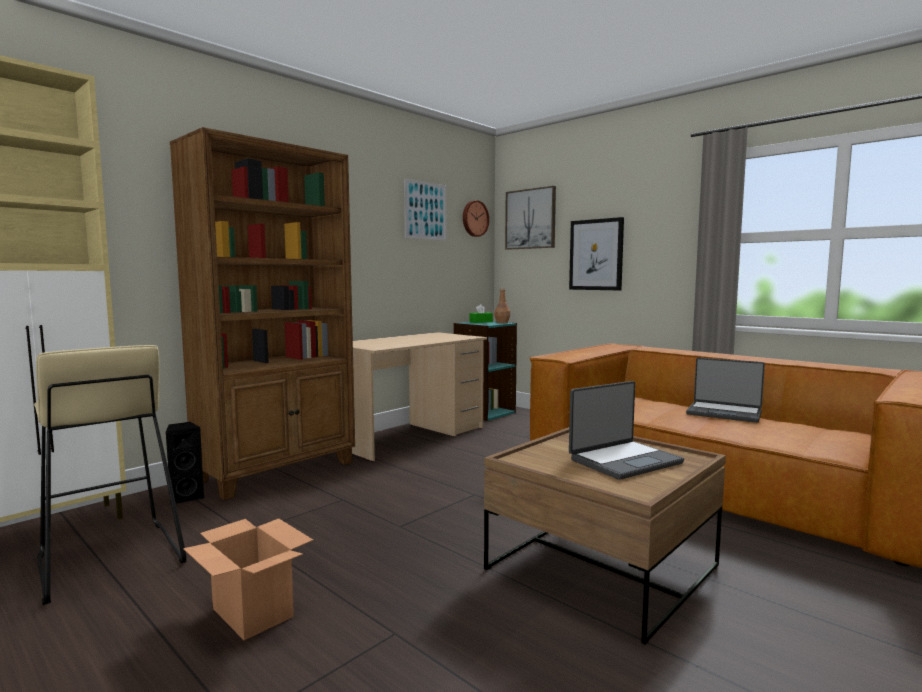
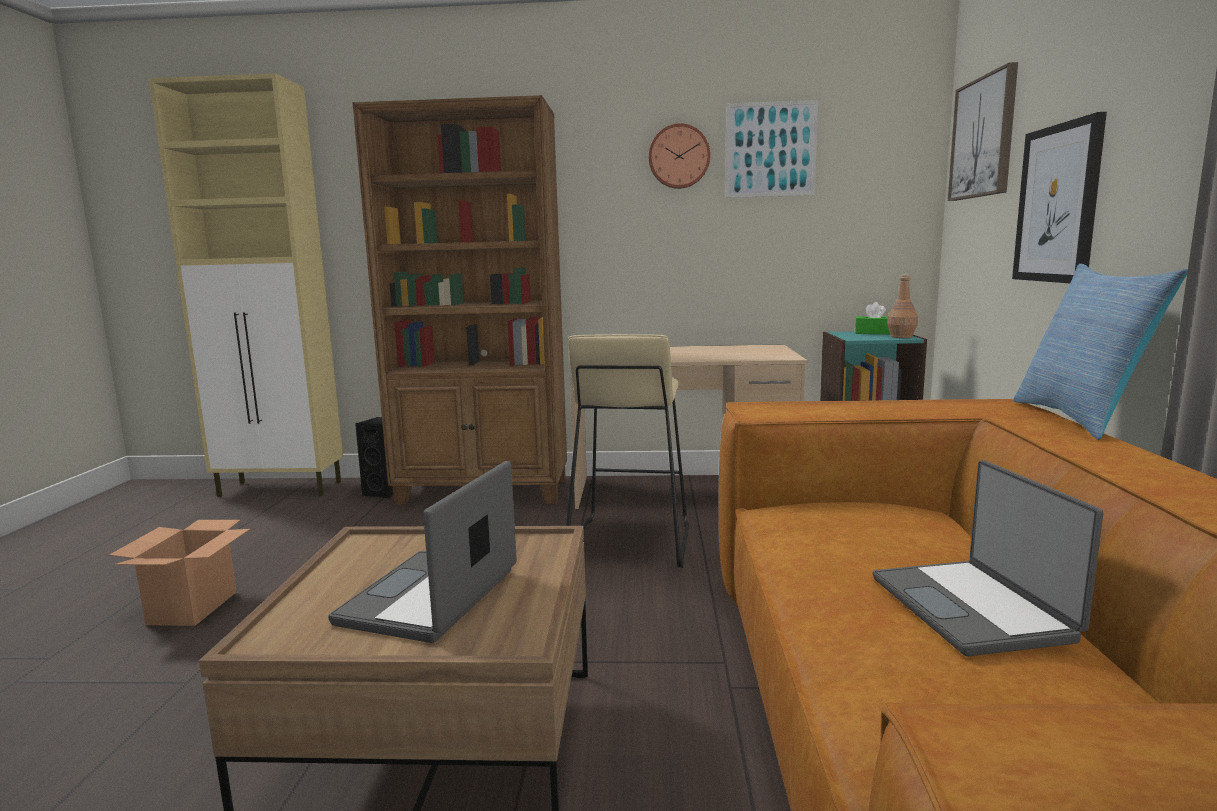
camera: 50 degrees right, 5 degrees up
(109, 560) = (247, 526): beige stool -> beige stool (629, 542)
(474, 218) = (889, 150): wall clock -> wall clock (679, 156)
(624, 461) = (433, 597): laptop -> laptop turned 90 degrees clockwise
(651, 346) = (1081, 419): none -> pillow

